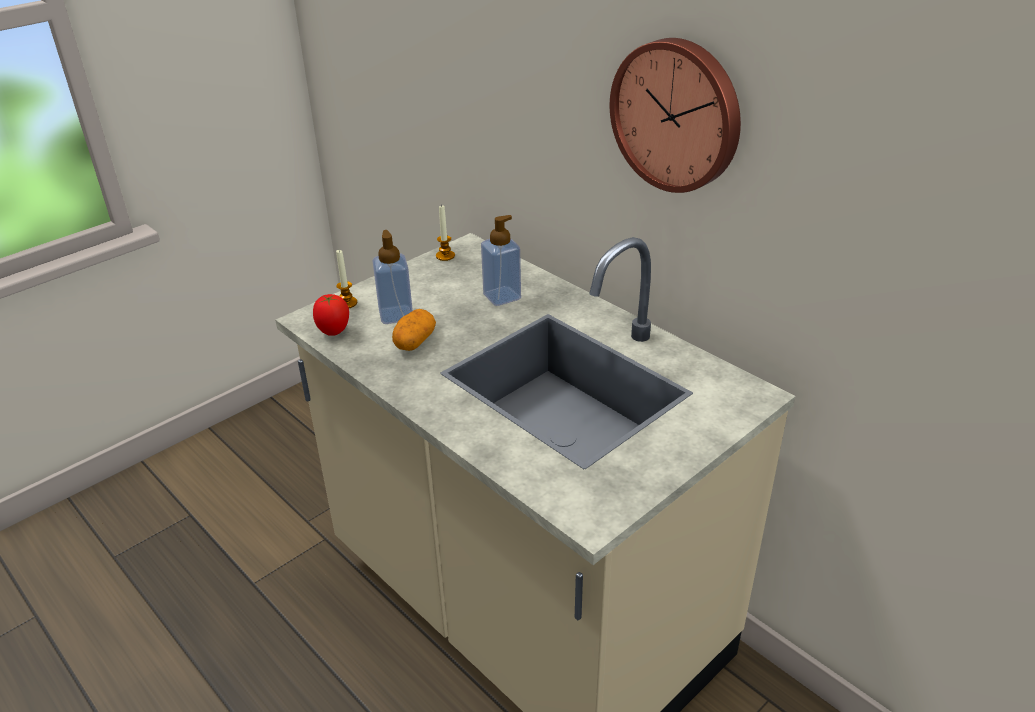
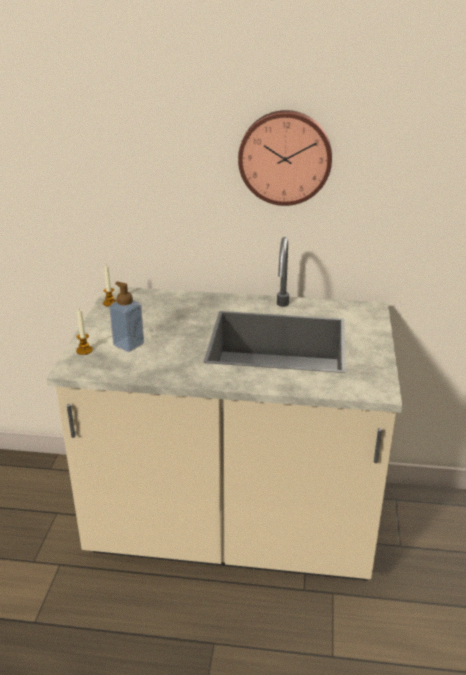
camera: 40 degrees left, 5 degrees down
(333, 332) = (101, 369): tomato -> none
(414, 342) = (163, 353): potato -> none
(502, 296) = (179, 312): soap dispenser -> none

